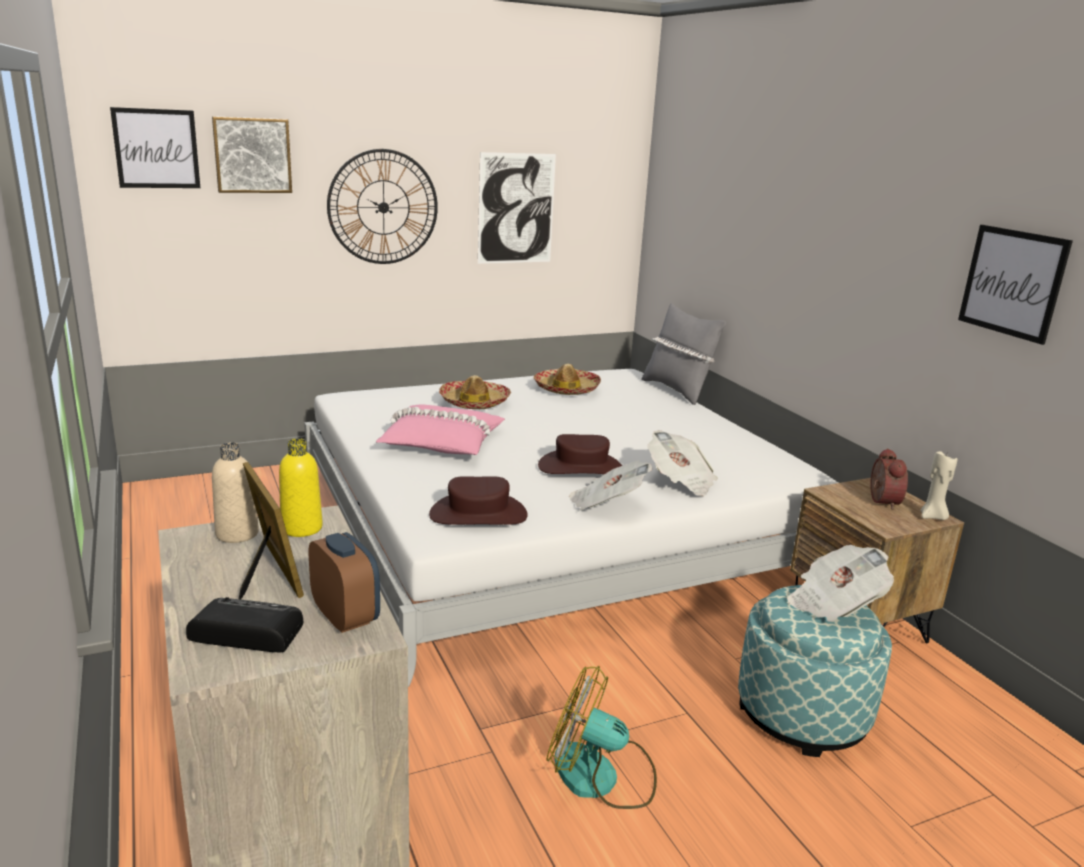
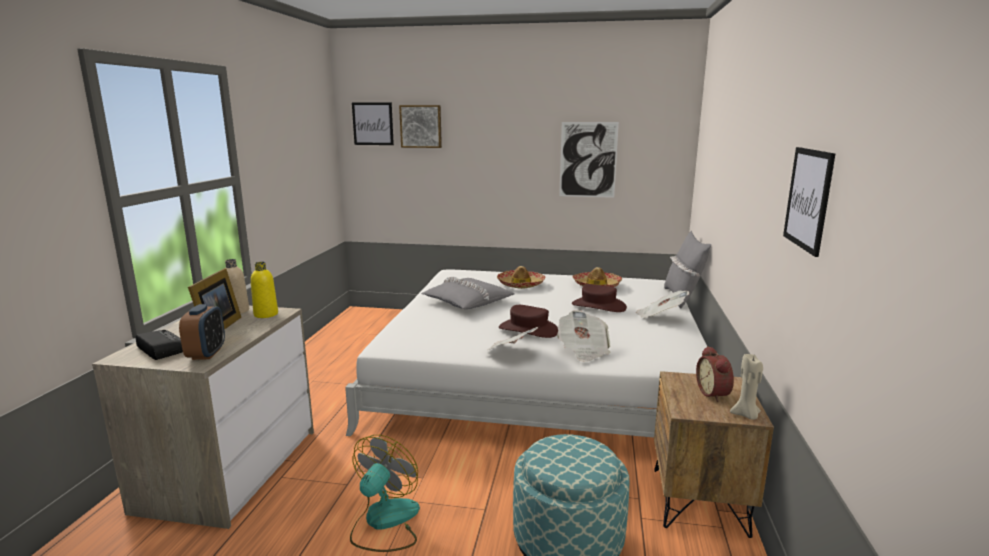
camera: 35 degrees right, 5 degrees down
(383, 207) = (496, 157): wall clock -> none
(442, 442) = (467, 302): pink pillow -> grey pillow
(478, 515) = (424, 341): brown hat -> brown hat (598, 306)
(601, 777) = (384, 522): fan -> fan turned 60 degrees clockwise
(834, 604) = (588, 455): newspaper -> newspaper (660, 316)
(881, 501) = (714, 393): alarm clock -> alarm clock turned 135 degrees clockwise

